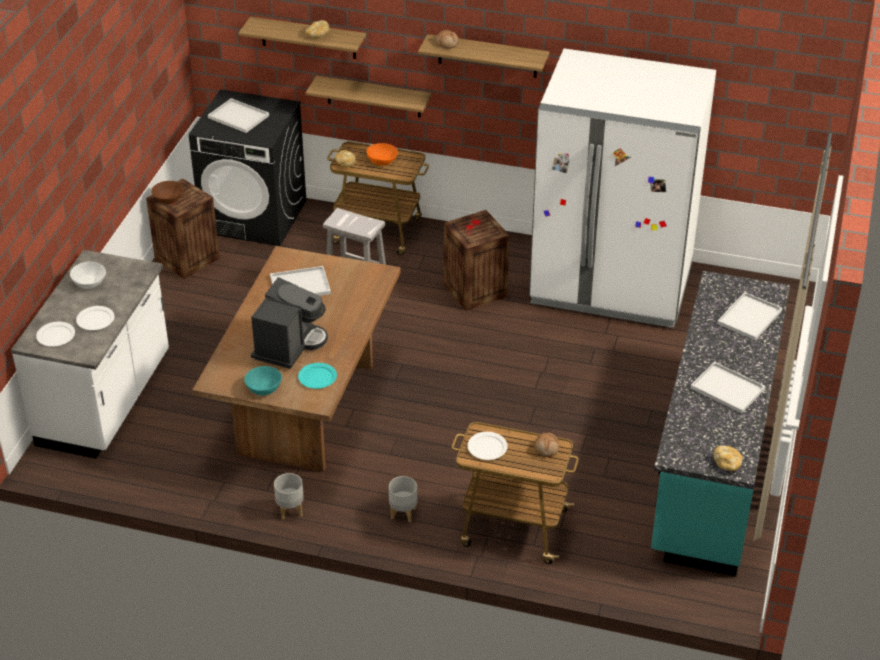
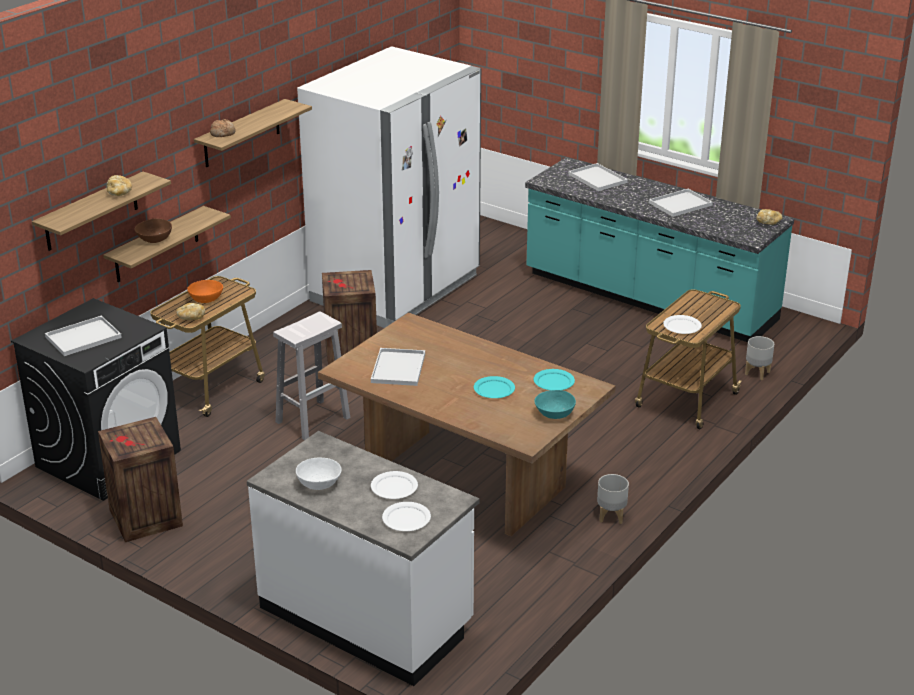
camera: 70 degrees left, 10 degrees down
(168, 199) = (132, 446): brown bowl -> brown bowl (154, 239)
(289, 345) = (493, 389): coffee machine -> turquoise plate
(403, 513) = (643, 452): grey planter -> grey planter (757, 373)
(546, 448) = (696, 300): bread -> none

